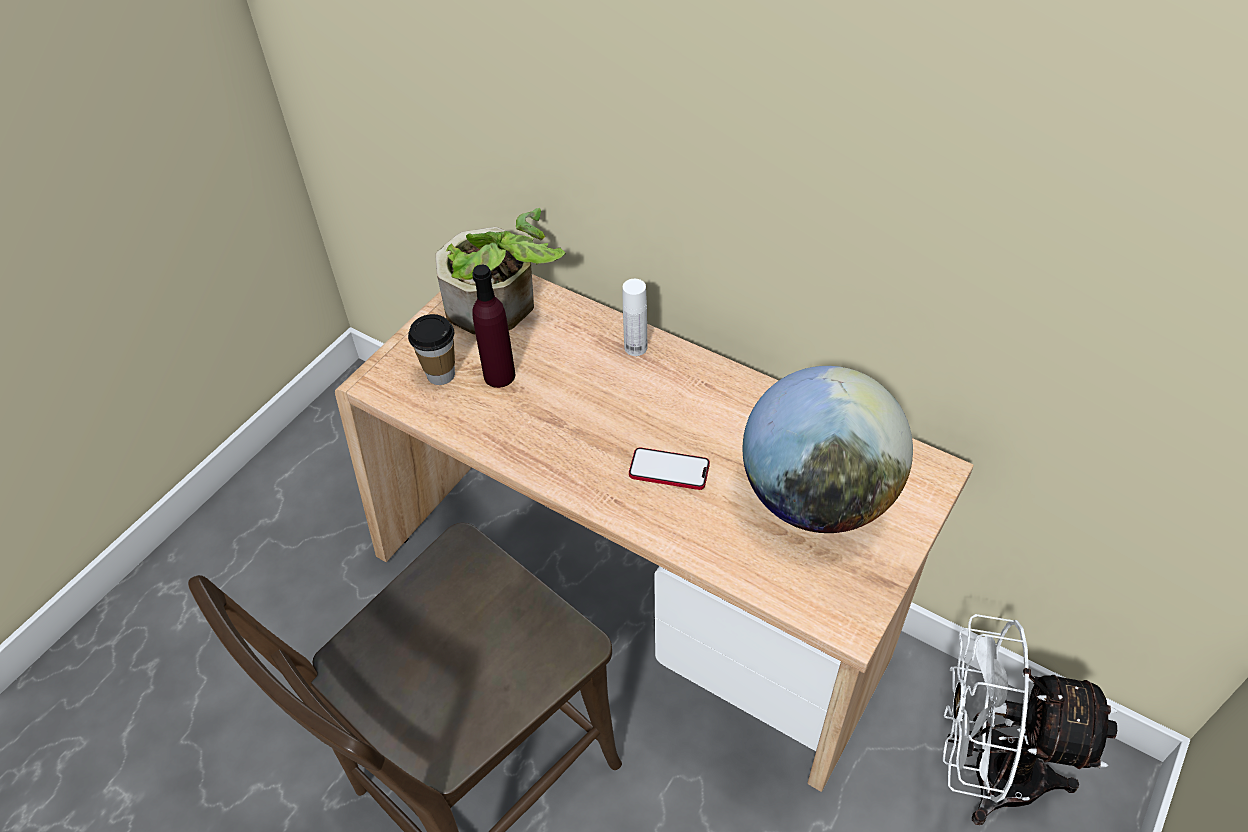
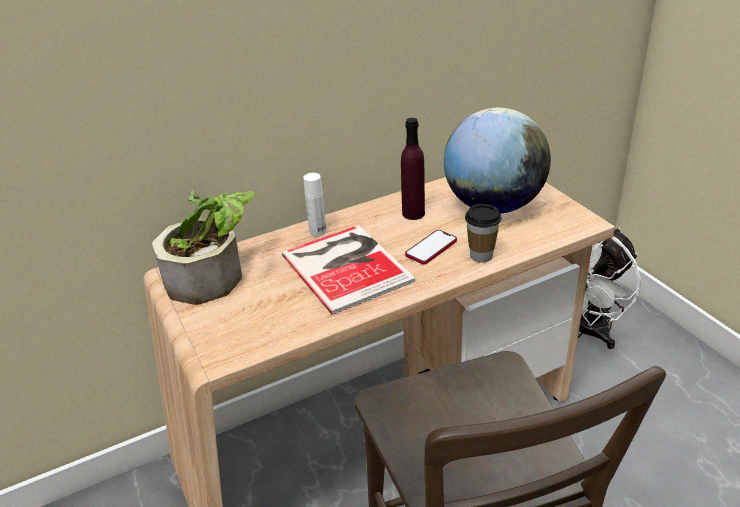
camera: 60 degrees left, 15 degrees down
(440, 374) = (248, 322): cup -> cup (481, 256)
(499, 375) = (280, 294): purple bottle -> purple bottle (413, 213)
(584, 406) = (347, 265): none -> book

